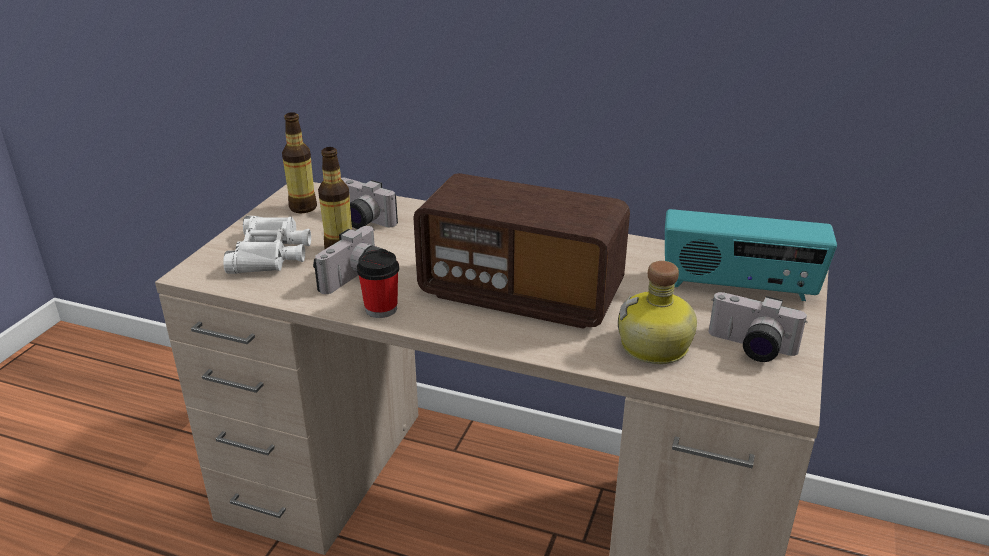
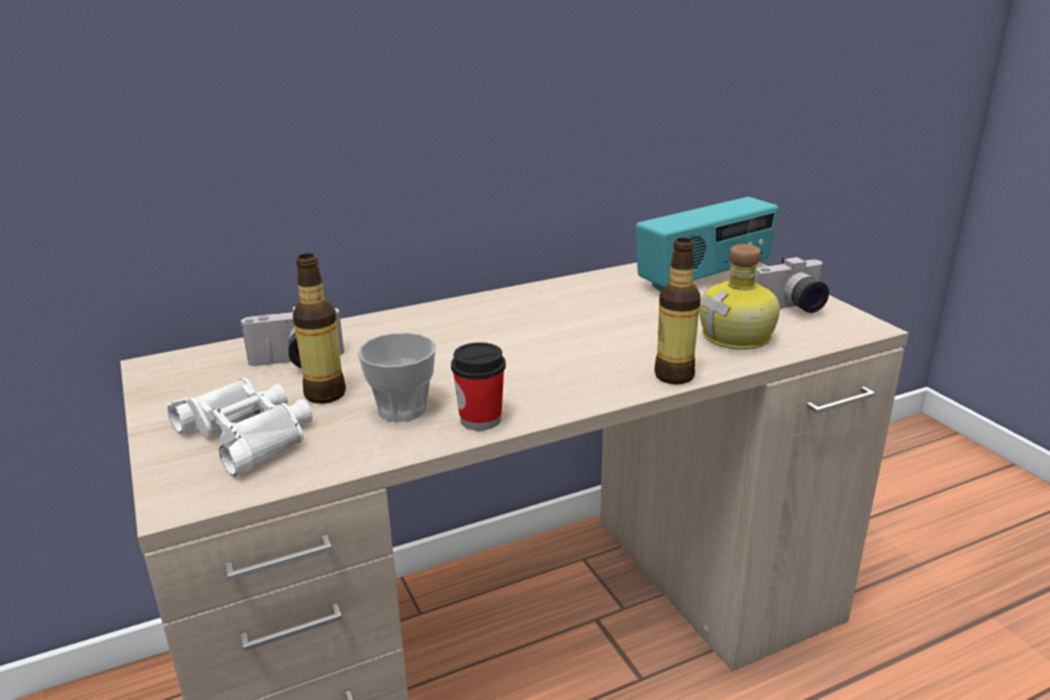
camera: 45 degrees left, 5 degrees down
(303, 207) = (196, 379): bottle -> bottle (674, 376)
(358, 279) = (402, 408): camera -> cup
(521, 294) = (574, 350): radio -> none

